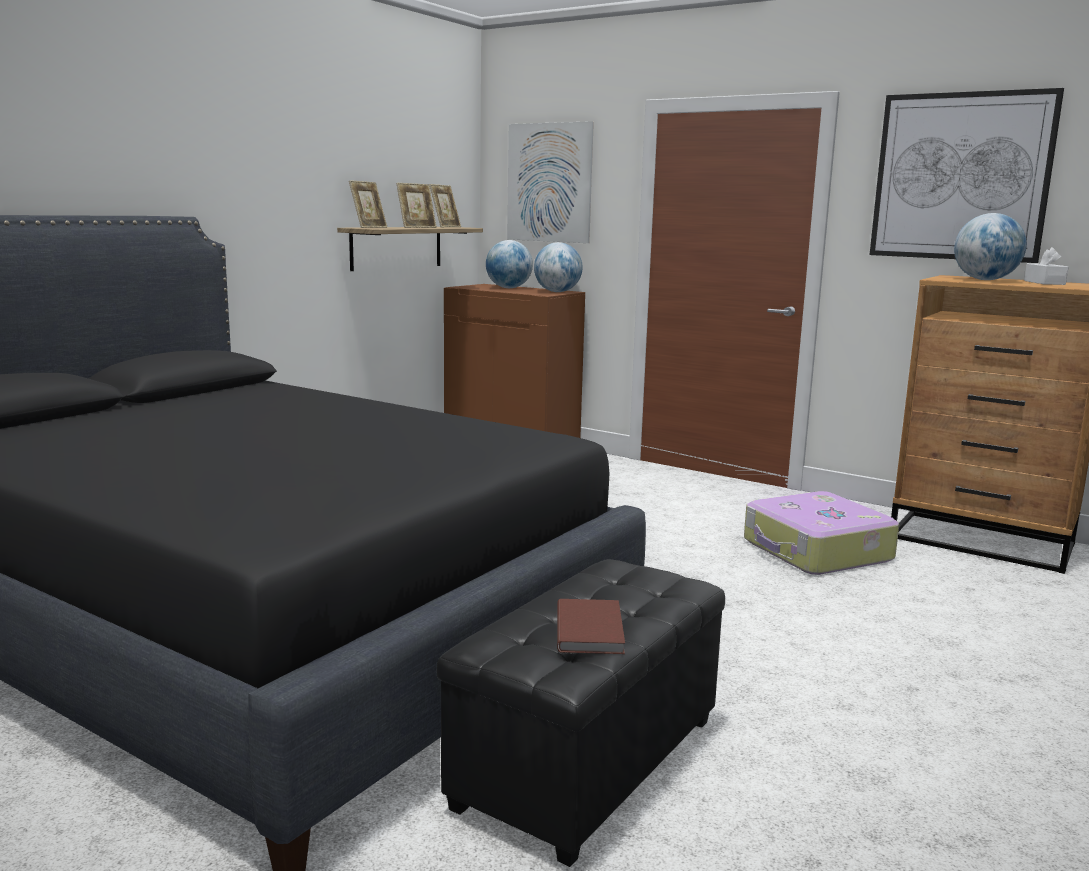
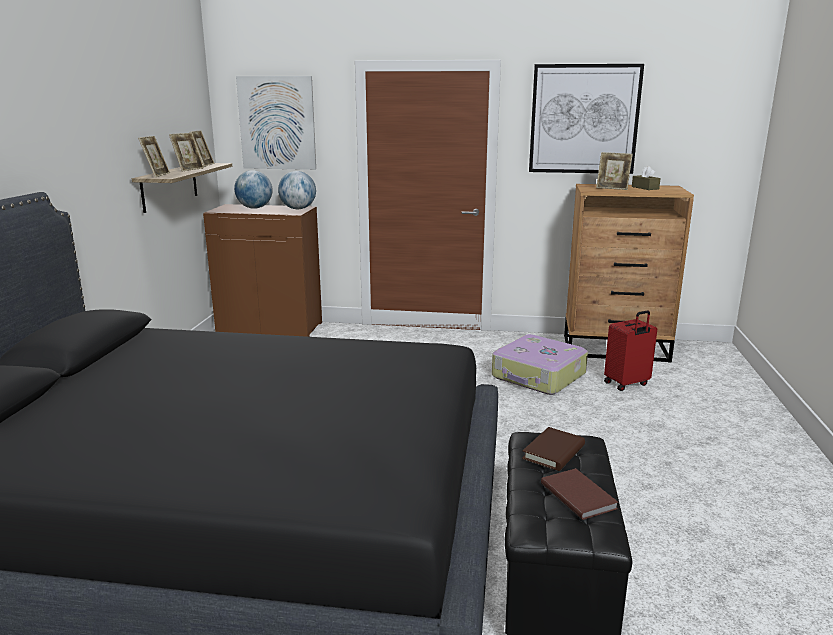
camera: 25 degrees left, 5 degrees up
(622, 584) = (554, 452): none -> brown book
(952, 585) = (627, 384): none -> red suitcase
(985, 280) = (612, 188): globe -> picture frame
(1044, 283) = (645, 188): white tissue box -> brown tissue box

